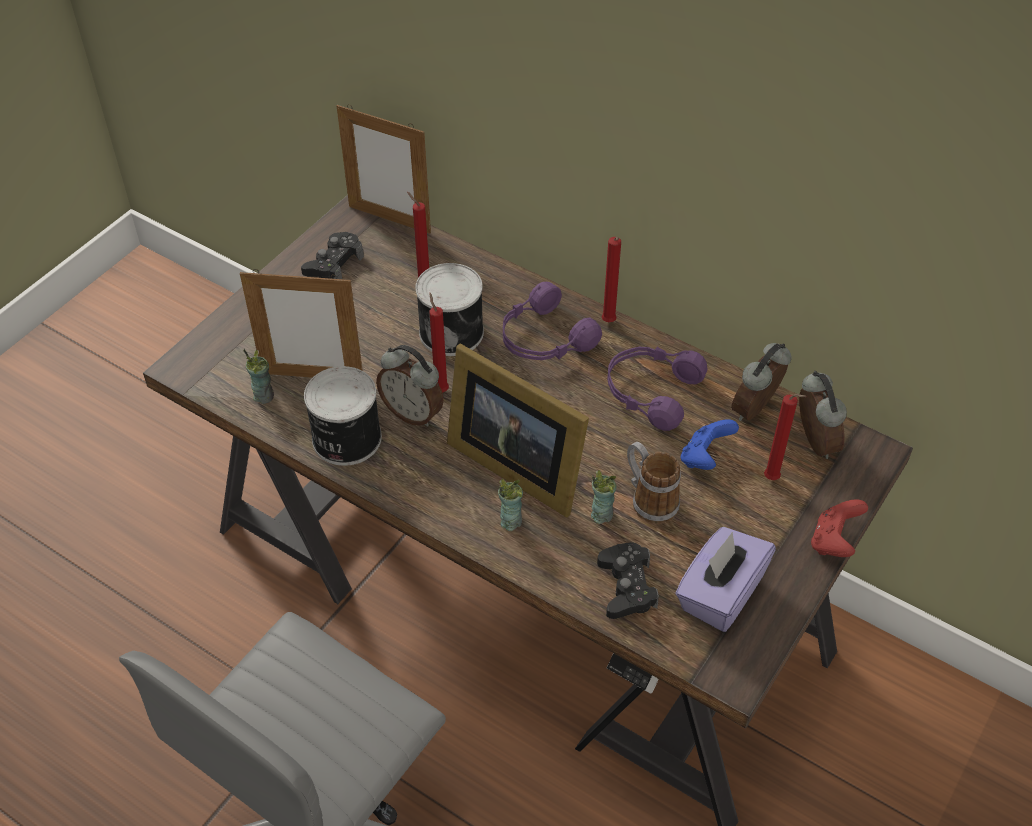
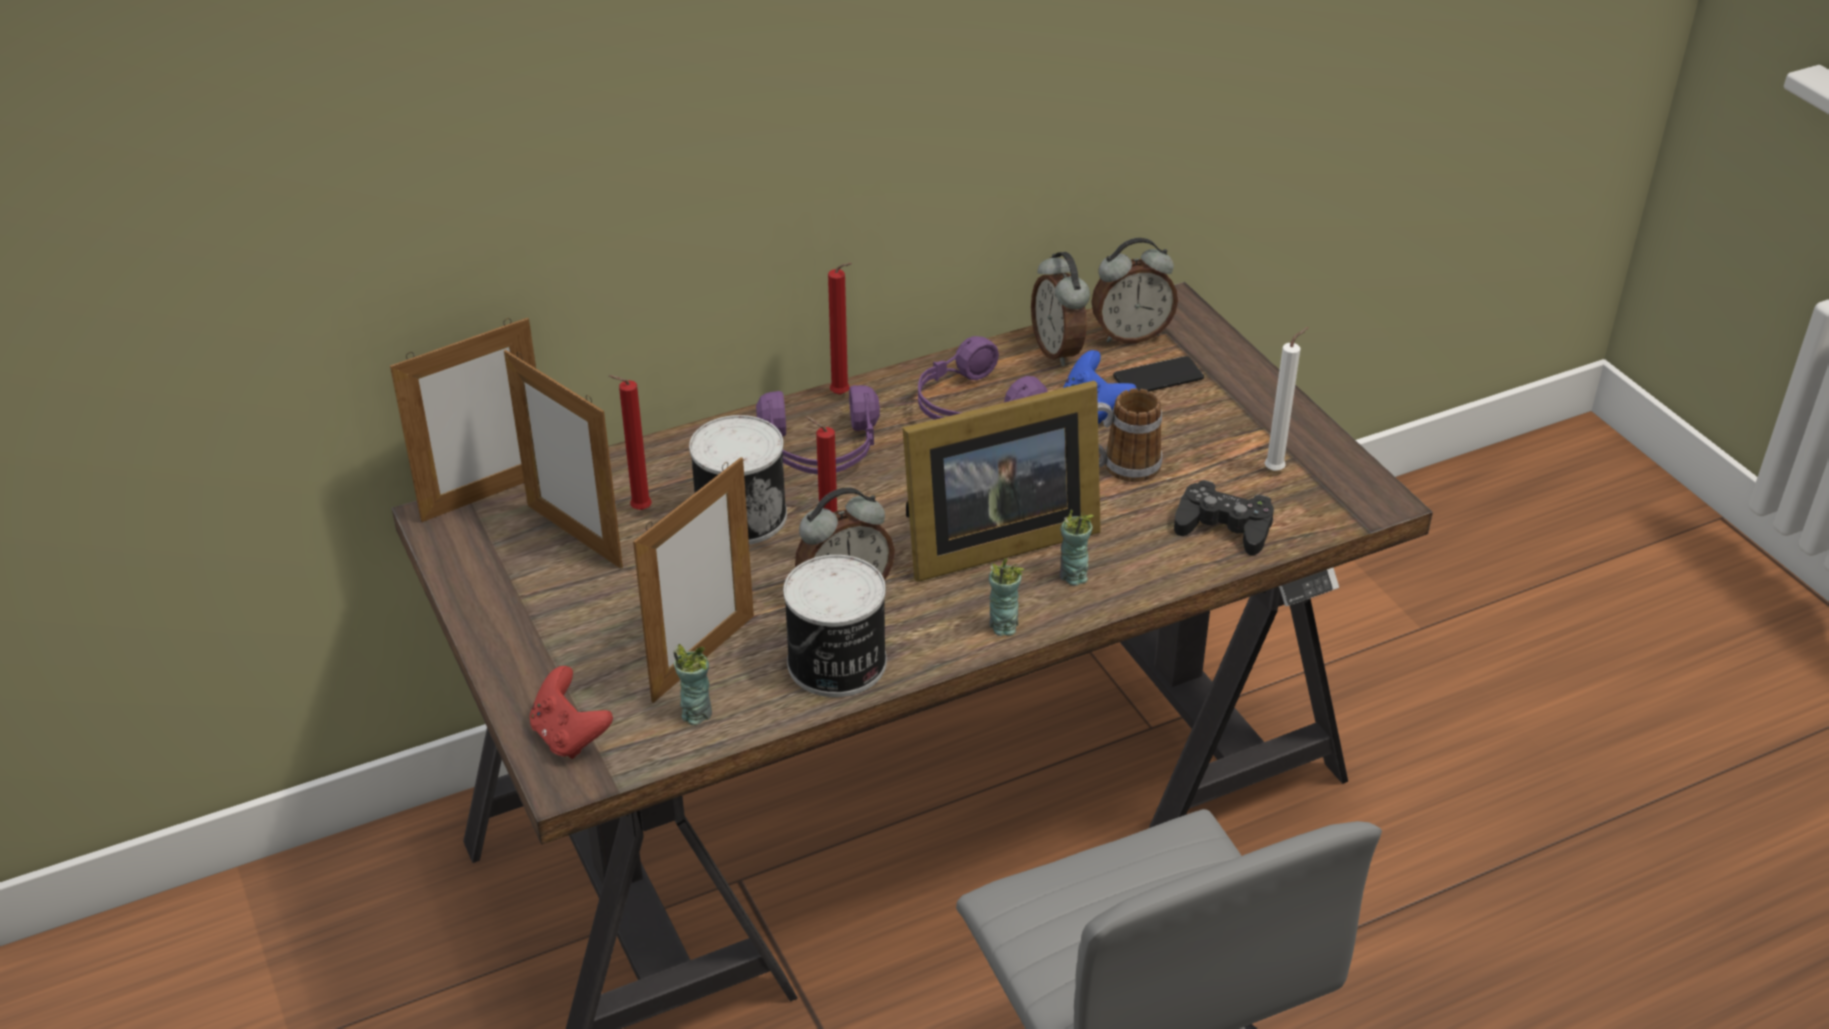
camera: 60 degrees left, 10 degrees down
(334, 264) = (517, 571): black game controller -> none
(381, 271) = (574, 536): none -> picture frame
(601, 514) = (1115, 507): cup -> cup (1003, 626)
(720, 594) = (1277, 470): purple tissue box -> white candle
(773, 479) = (1158, 377): red candle -> phone
(812, 442) = (1130, 335): alarm clock -> alarm clock turned 150 degrees clockwise
(834, 542) = (1263, 374): red game controller -> red game controller (570, 736)

